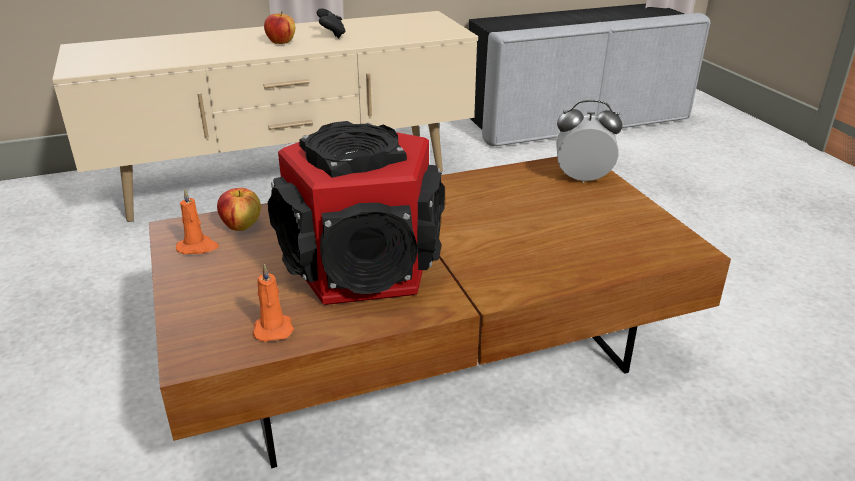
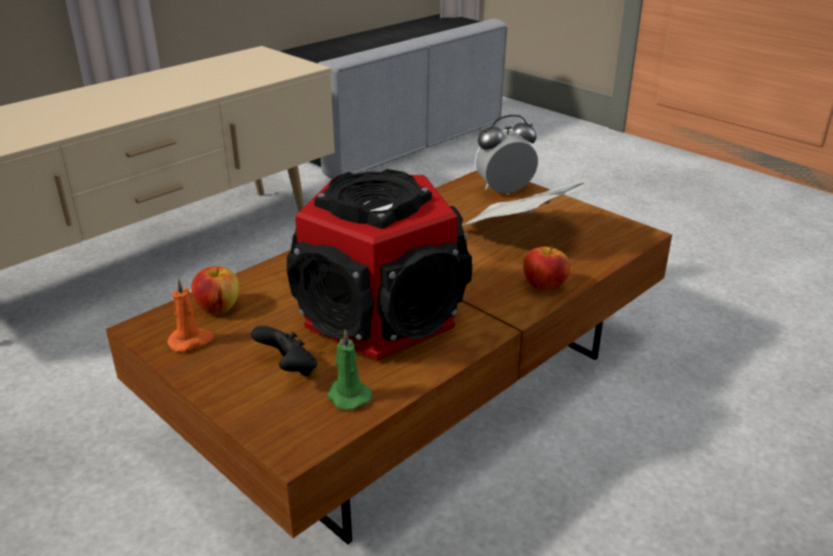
camera: 25 degrees left, 0 degrees up
(273, 328) = (347, 396): orange candle -> green candle
(281, 42) = (125, 103): apple -> apple (544, 286)
(332, 35) = (176, 87): black game controller -> black game controller (288, 369)
(564, 221) = (521, 233): none -> newspaper

